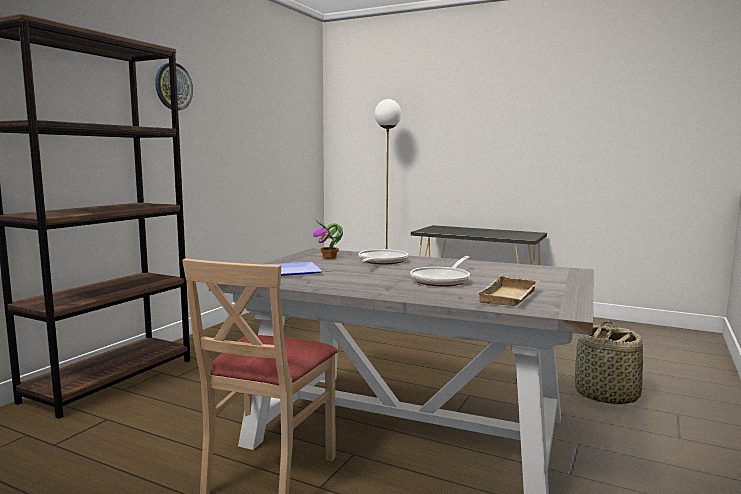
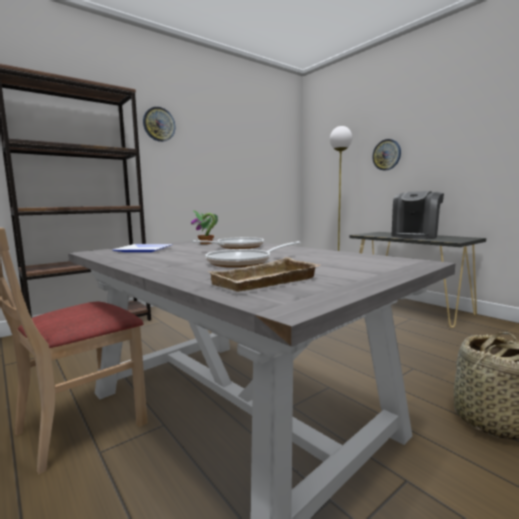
camera: 25 degrees right, 0 degrees up
(439, 137) = (386, 155): none -> wall clock
(481, 232) = (415, 236): none -> coffee machine

